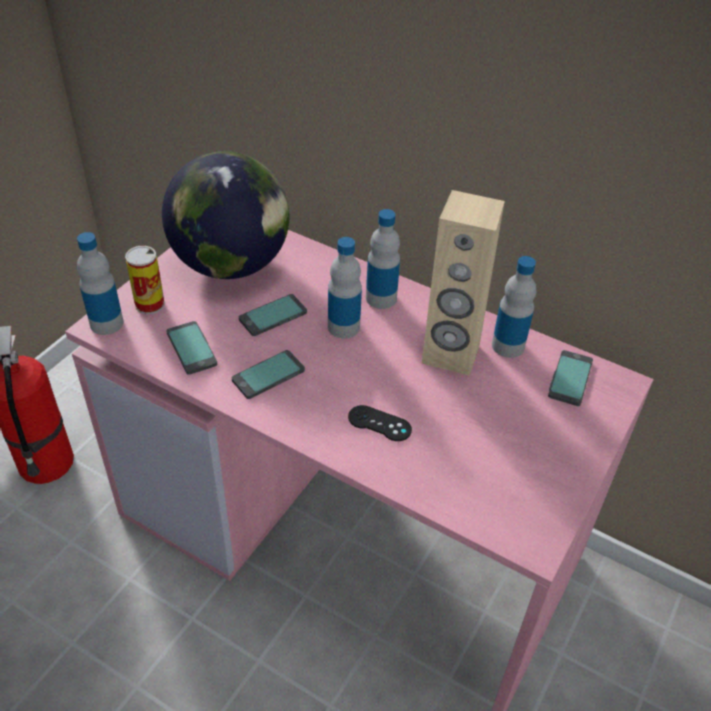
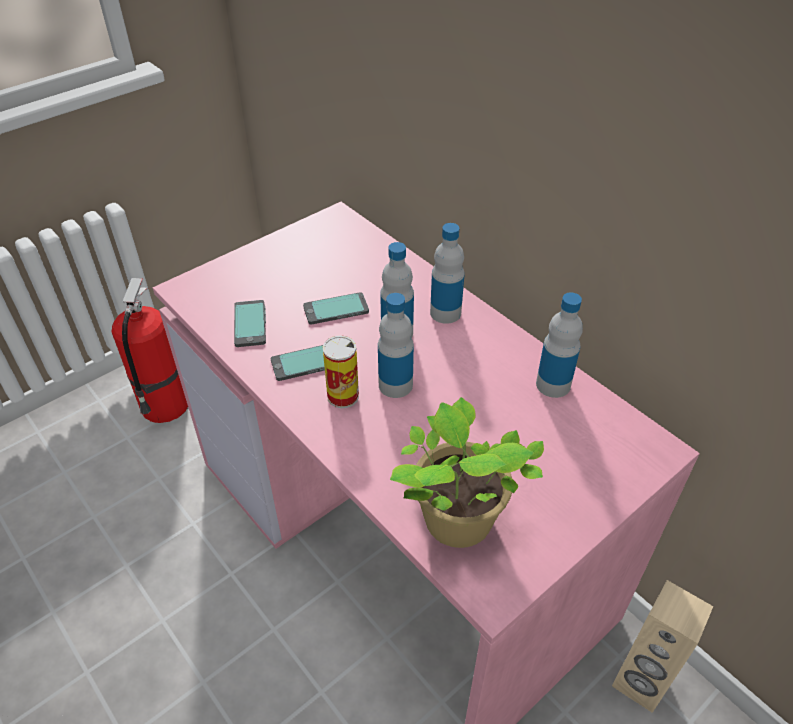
camera: 20 degrees right, 0 degrees up
(106, 323) = (189, 287): bottle -> bottle (395, 385)
(150, 304) = (233, 278): can -> can (343, 396)
(231, 264) = (321, 256): globe -> none
(379, 423) = (389, 432): black game controller -> none
(450, 355) = (489, 381): beige speaker -> beige speaker (639, 683)
(478, 492) = (456, 524): none -> potted plant
(570, 378) = (605, 432): phone -> none

